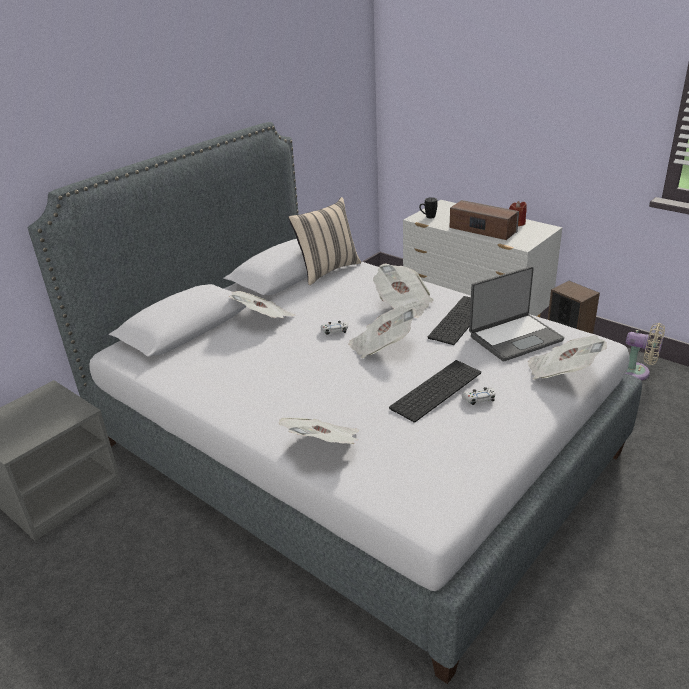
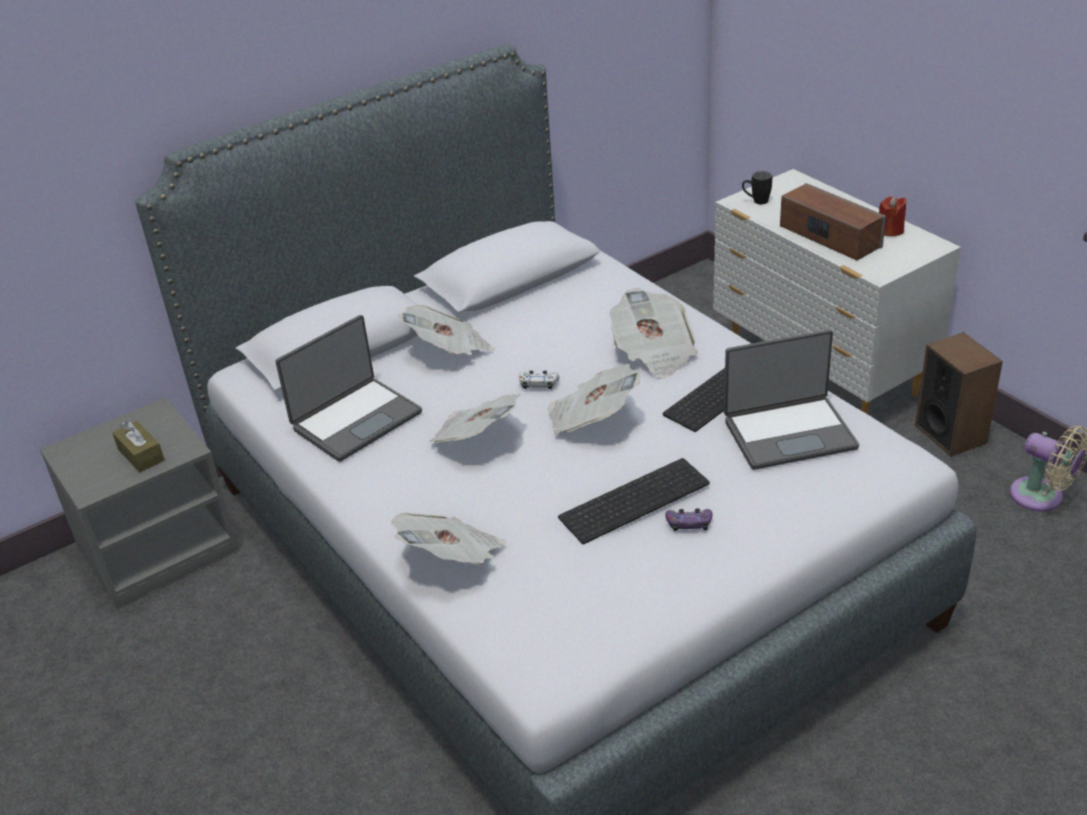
camera: 15 degrees right, 5 degrees up
(45, 420) = (141, 455): none -> brown tissue box
(213, 369) = (355, 420): none -> laptop
(327, 270) = (569, 278): beige pillow -> none
(479, 399) = (689, 523): white game controller -> purple game controller
(561, 373) = (826, 501): newspaper -> newspaper (476, 438)

